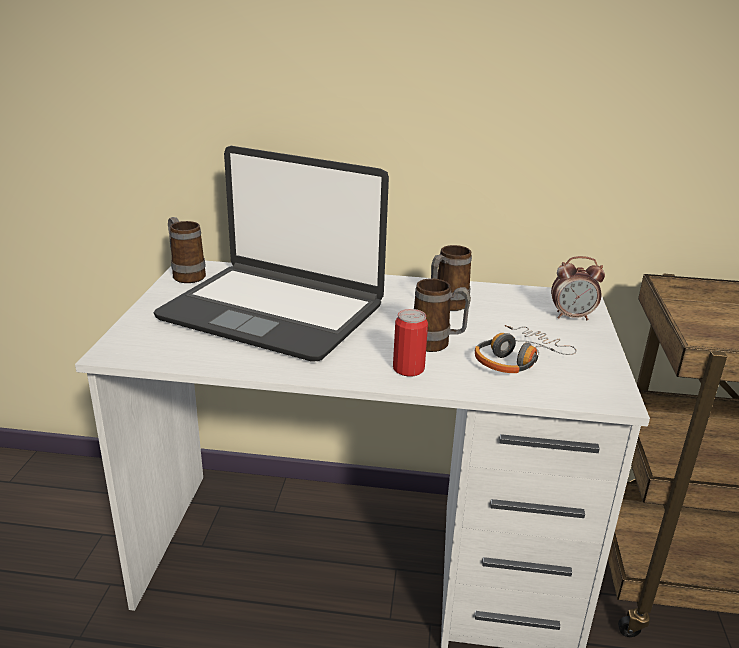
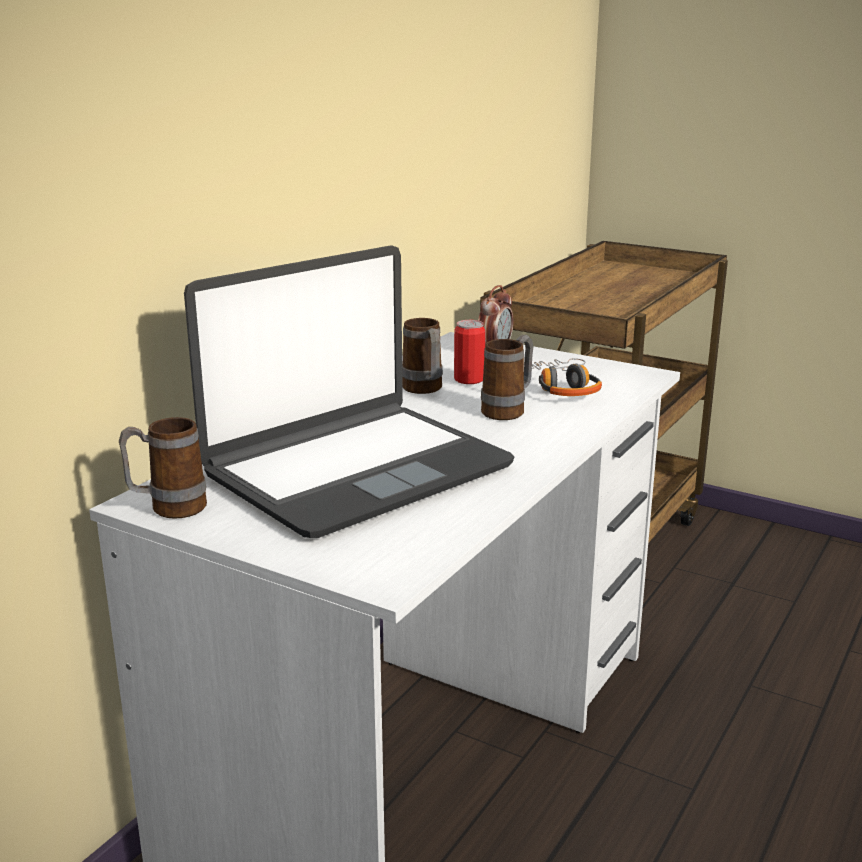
camera: 65 degrees left, 5 degrees down
(408, 369) = (549, 431): can -> can (469, 379)

